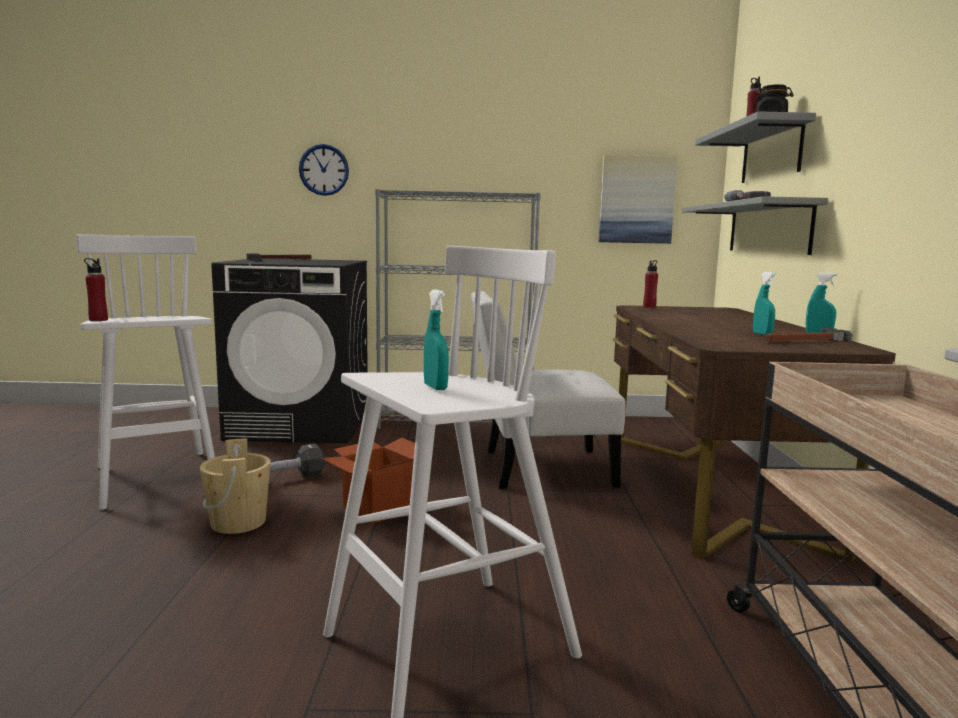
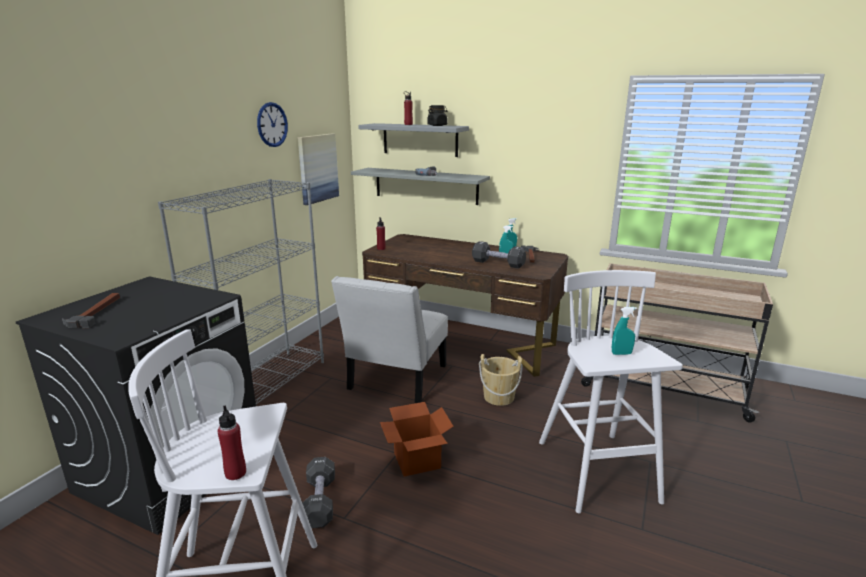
camera: 65 degrees left, 10 degrees up
(238, 522) = (397, 537): beige bucket -> beige bucket (498, 397)
(324, 170) = (79, 187): wall clock -> wall clock (272, 124)
(716, 333) = (498, 264): none -> black dumbbell

